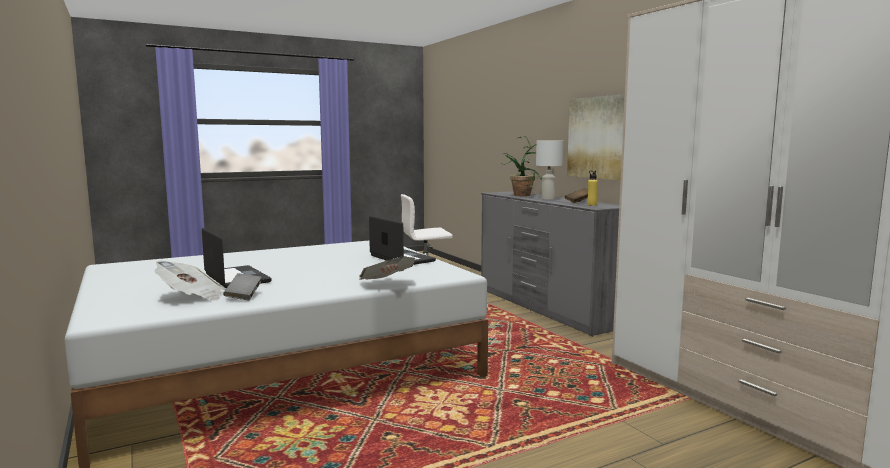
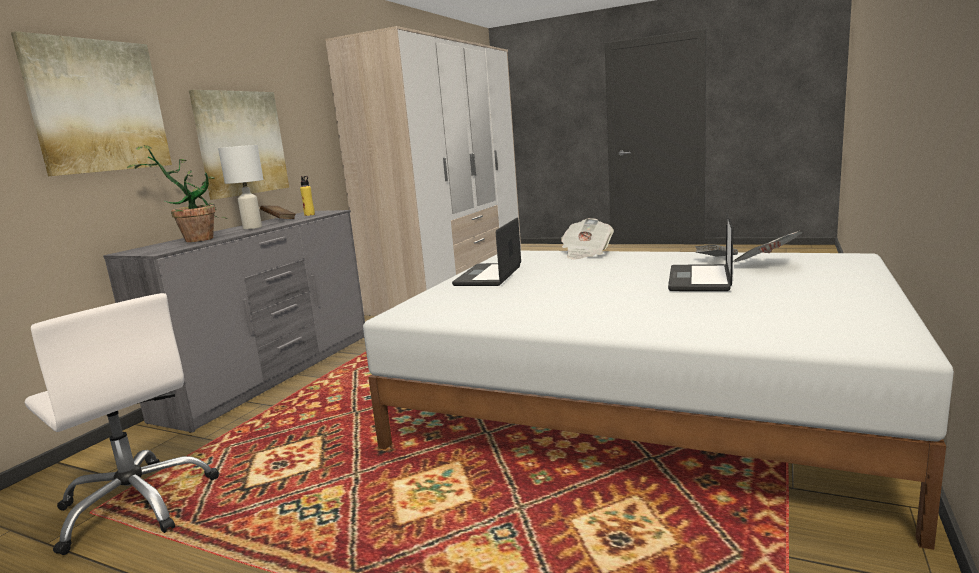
camera: 125 degrees left, 5 degrees up
(532, 113) = (98, 106): none -> picture

